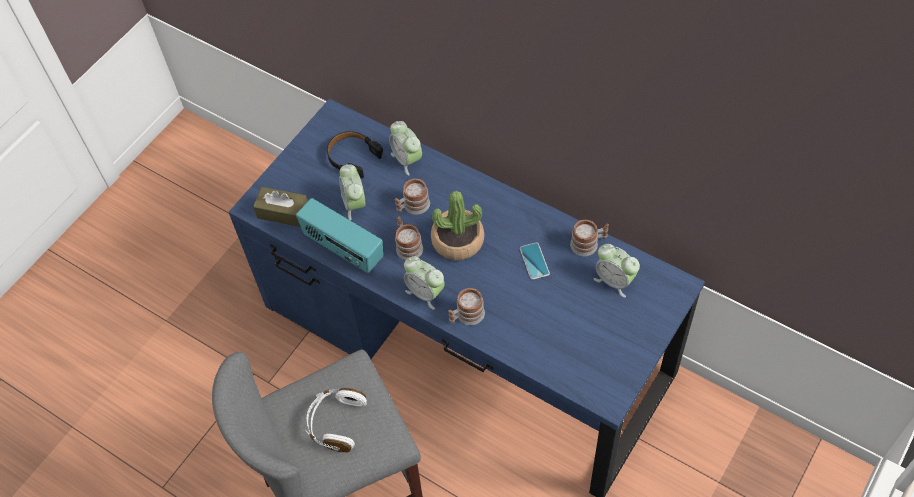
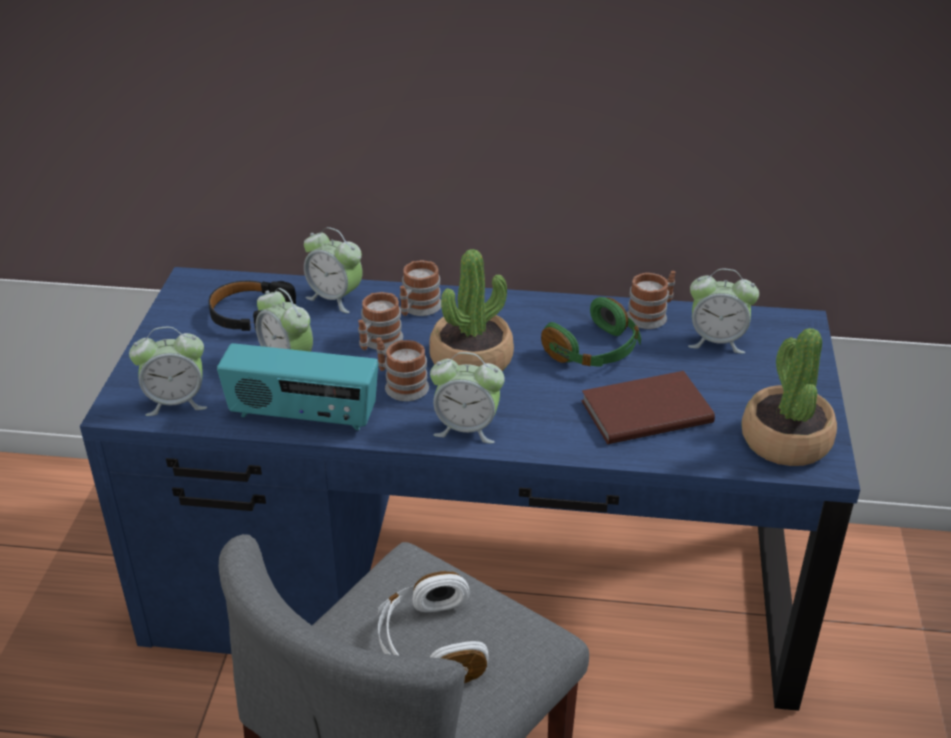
camera: 30 degrees left, 20 degrees down
(283, 212) = (176, 401): brown tissue box -> alarm clock
(466, 316) = (547, 435): mug -> mug (417, 309)
(533, 319) = (643, 410): none -> brown book
(534, 261) = (595, 351): phone -> green headphones
(600, 374) = (785, 440): none -> potted plant

